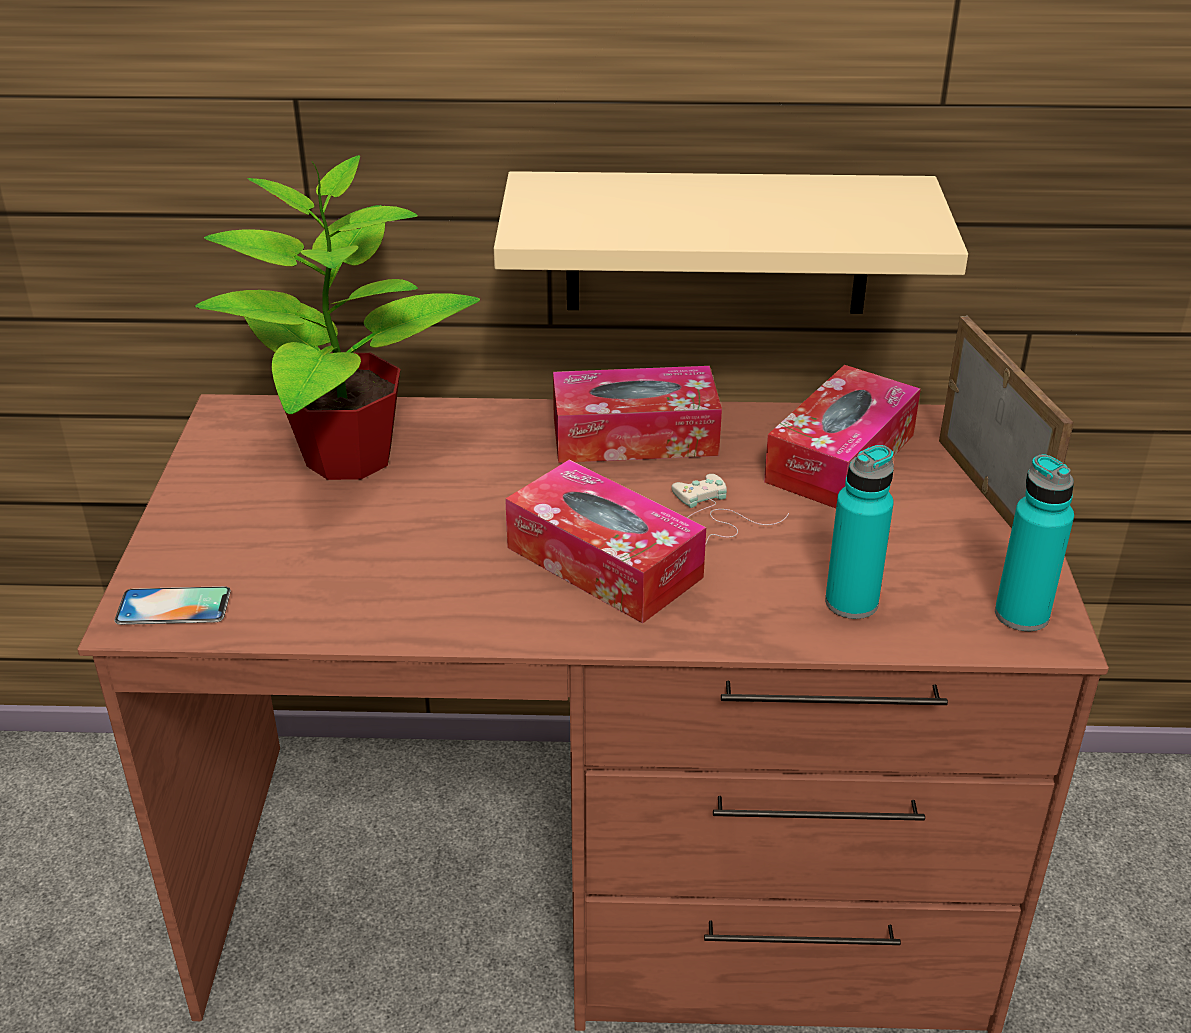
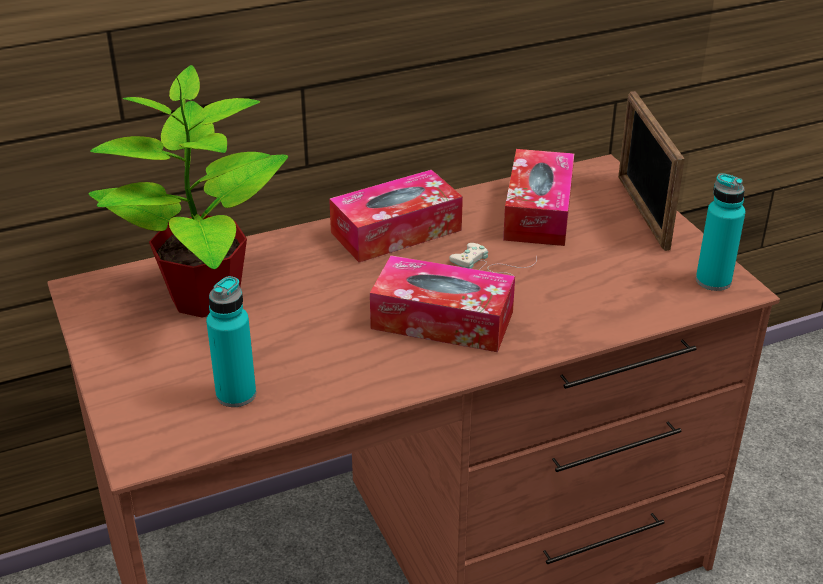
camera: 25 degrees left, 0 degrees up
(173, 606) = (162, 438): phone -> none
(717, 243) = (422, 81): beige shelf -> none
(851, 602) = (613, 301): turquoise bottle -> turquoise bottle (236, 394)
(989, 494) = (642, 212): picture frame -> picture frame turned 150 degrees counterclockwise

